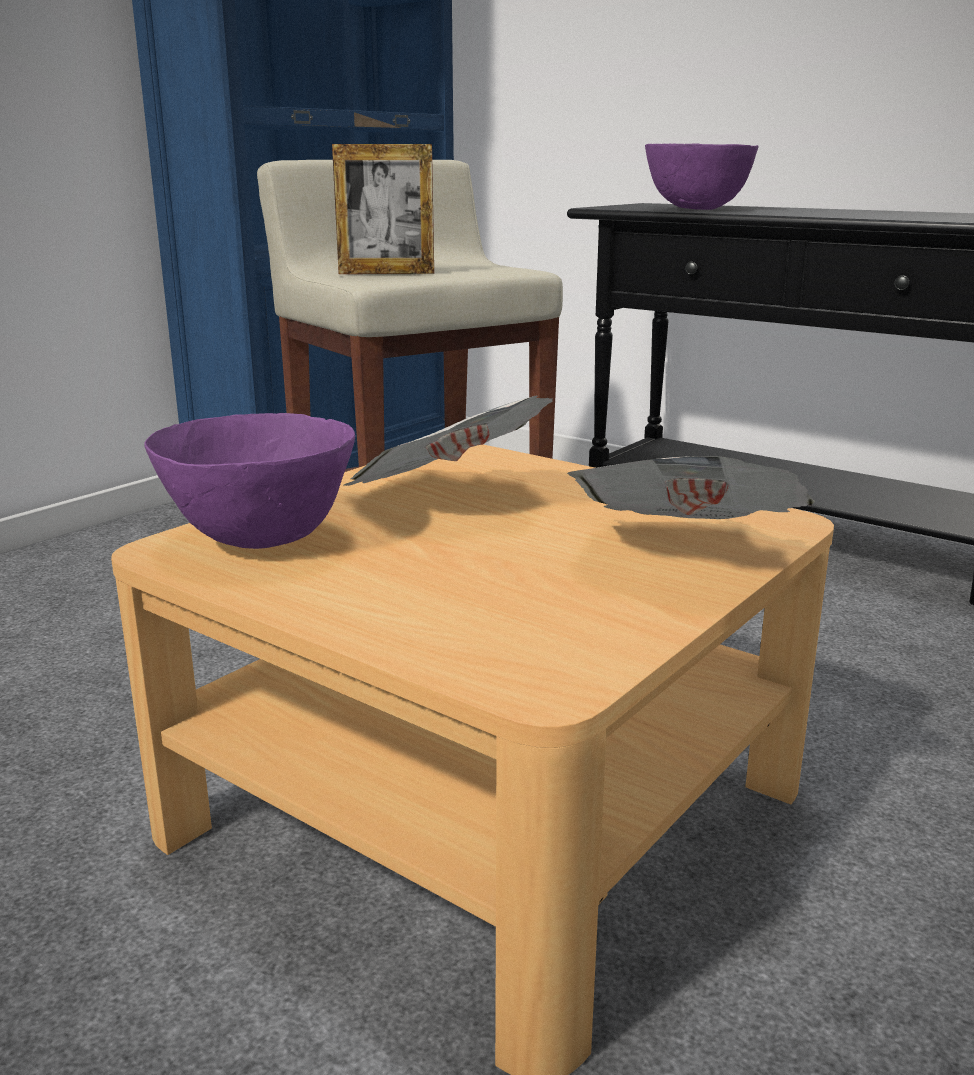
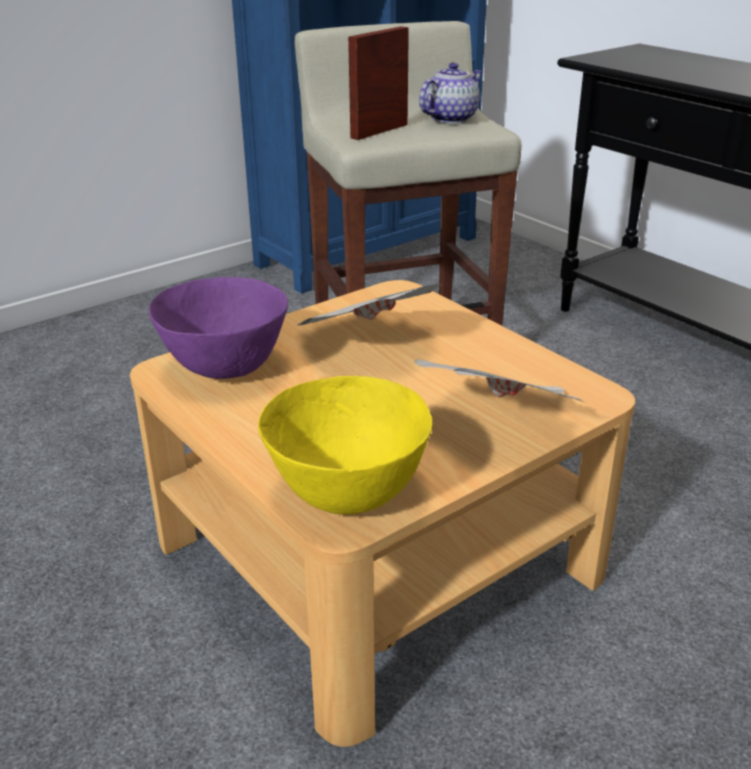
camera: 15 degrees right, 10 degrees up
(386, 273) = (379, 131): picture frame -> picture frame turned 120 degrees clockwise
(465, 264) = (450, 118): none -> teapot
(533, 654) = (348, 494): none -> yellow bowl
(698, 209) = (666, 69): purple bowl -> none

